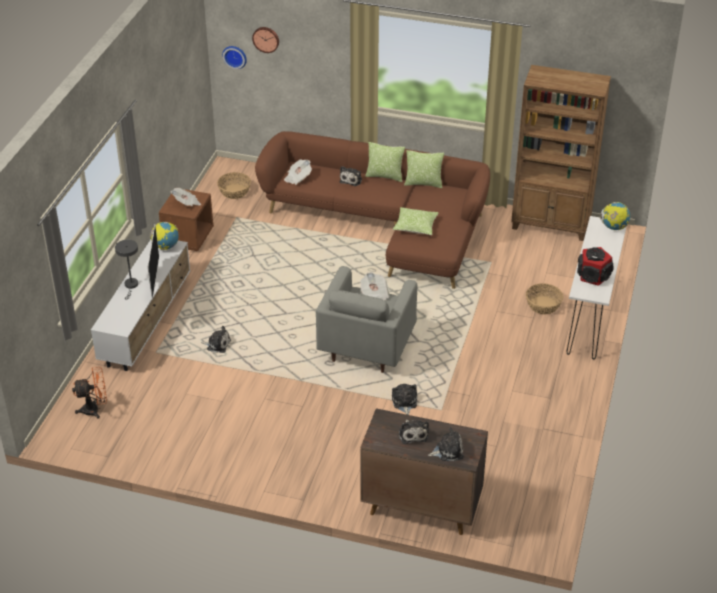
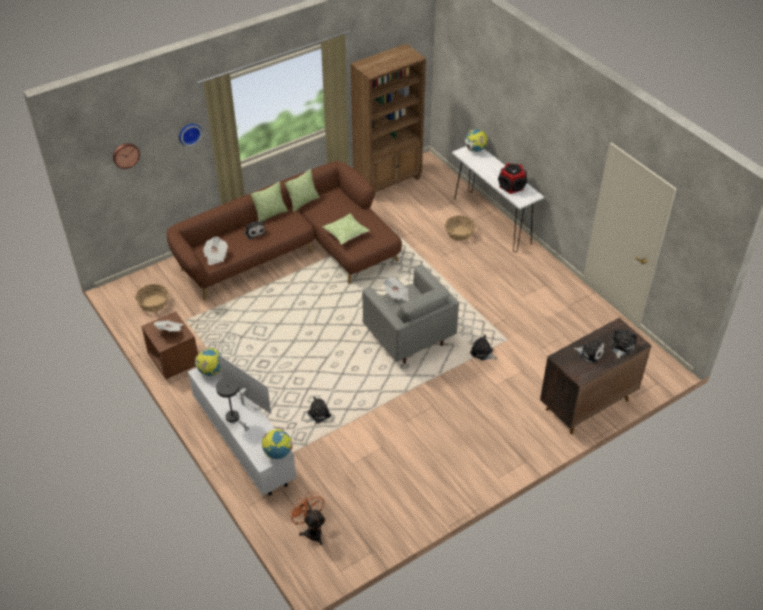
camera: 50 degrees left, 5 degrees up
(95, 409) = (311, 530): orange fan -> orange fan turned 60 degrees counterclockwise
(119, 328) = (278, 453): none -> globe
(235, 56) = (98, 186): wall clock -> wall clock (189, 133)

